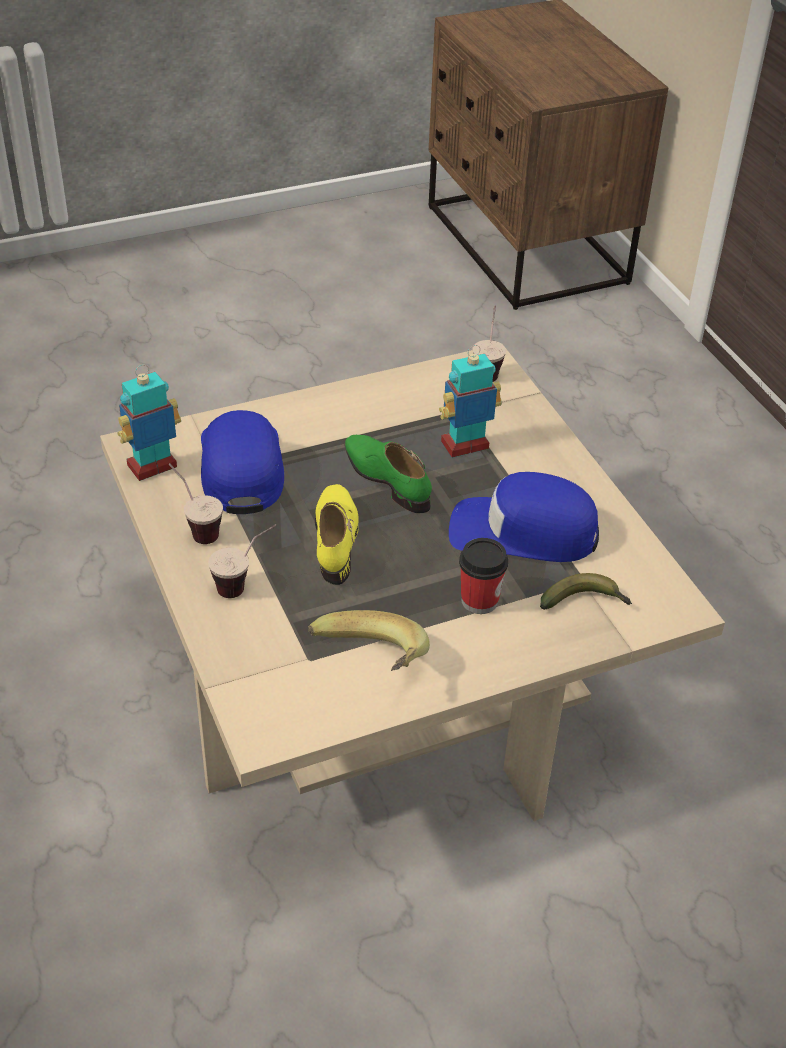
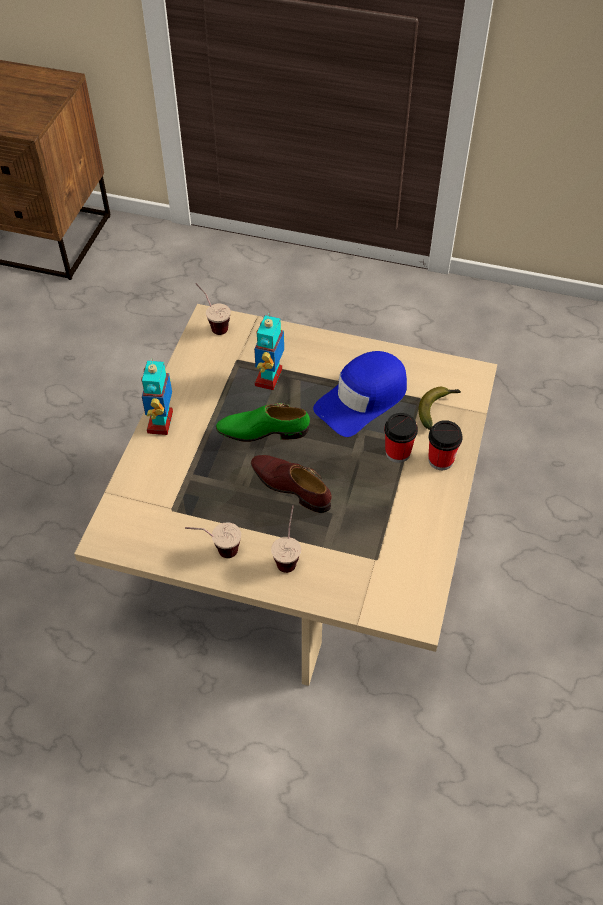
camera: 50 degrees left, 10 degrees up
(152, 467) = (136, 542): toy robot -> toy robot (161, 422)
(241, 467) = (183, 495): blue cap -> none
(336, 539) = (291, 486): yellow shoe -> brown shoe
(368, 666) = (404, 534): banana -> none
(511, 644) = (440, 460): none -> cup

